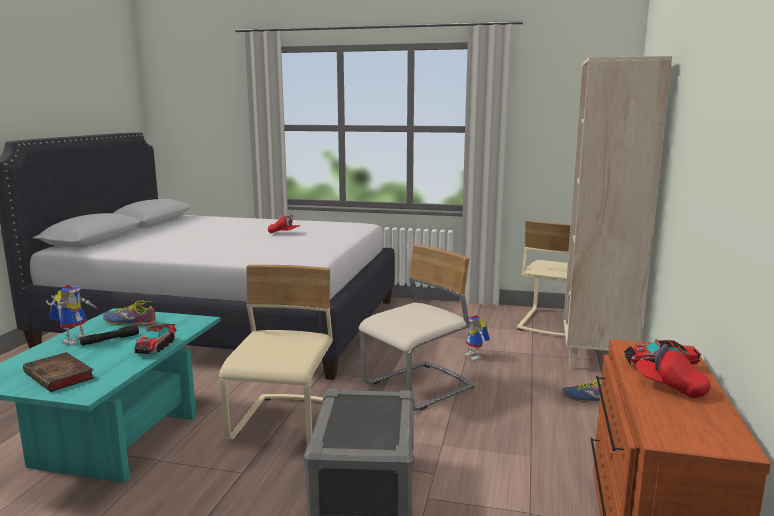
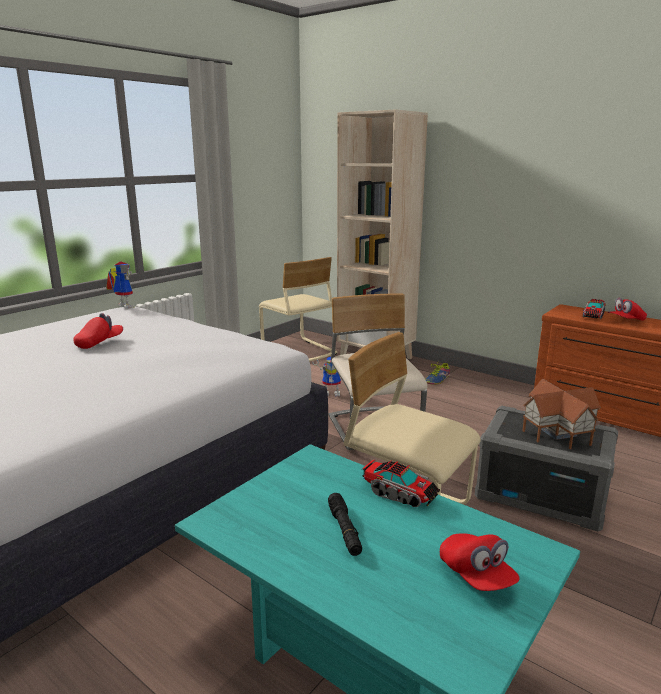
camera: 65 degrees left, 5 degrees up
(60, 376) = (476, 576): book -> red cap
(75, 339) = (314, 564): toy robot -> toy robot (122, 307)
(129, 322) = (273, 510): shoe -> none
(366, 423) = (557, 432): none -> toy house

